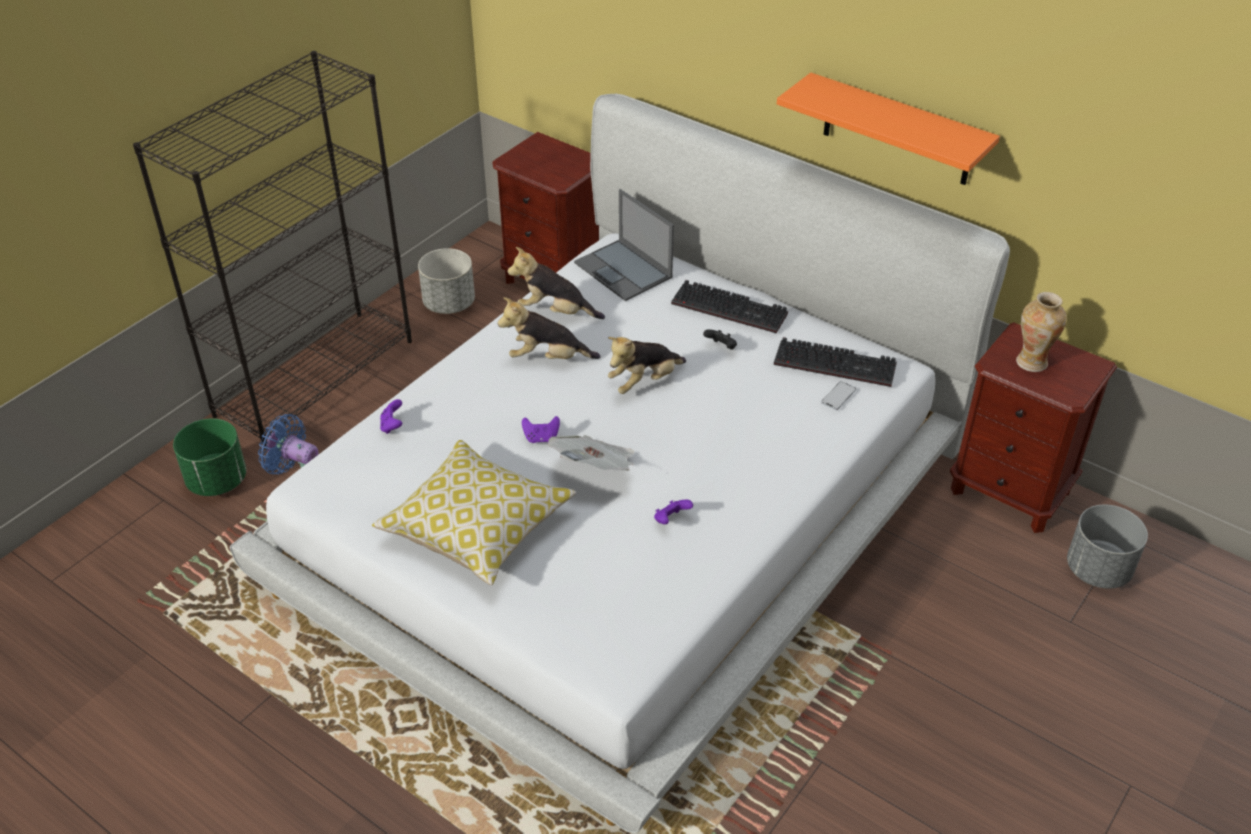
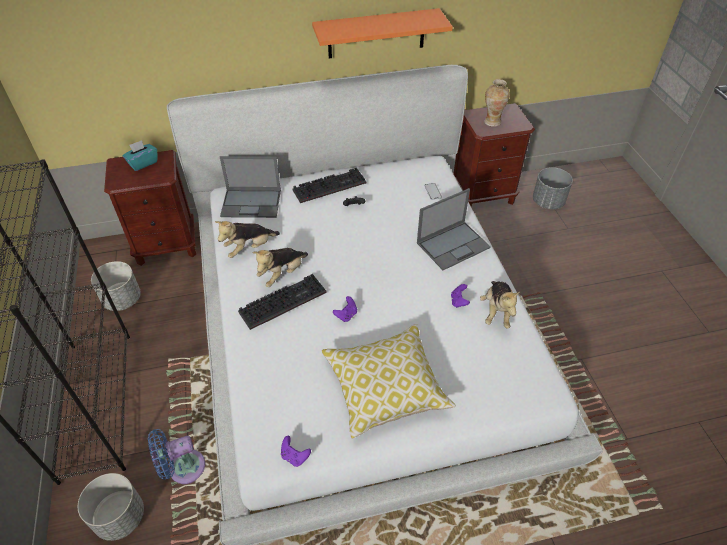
camera: 50 degrees left, 5 degrees up
(217, 481) = (120, 517): green planter -> grey planter
(392, 426) = (258, 378): purple game controller -> purple game controller (295, 456)
(560, 155) = (143, 163): none -> turquoise tissue box
(595, 469) = (392, 307): newspaper -> none
(644, 382) = (346, 249): plush toy -> plush toy (496, 311)
(764, 466) = (453, 245): none -> laptop
(837, 363) = (409, 178): keyboard -> keyboard (283, 300)

